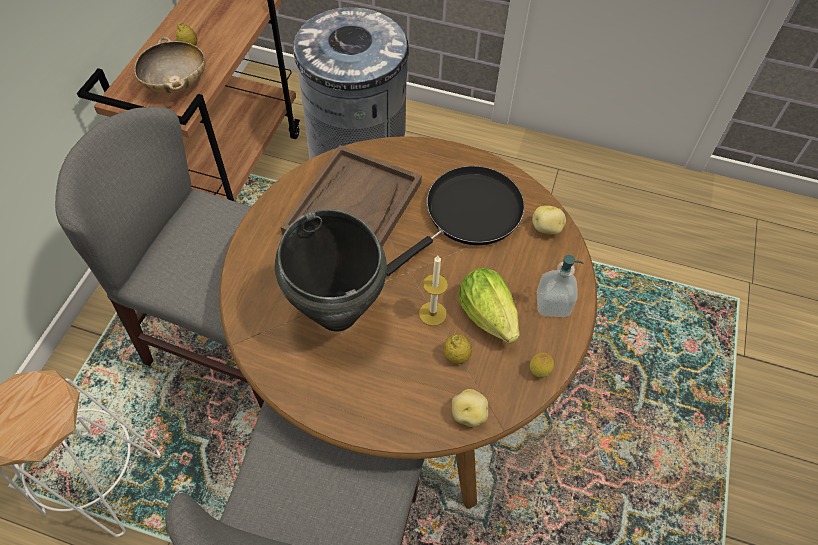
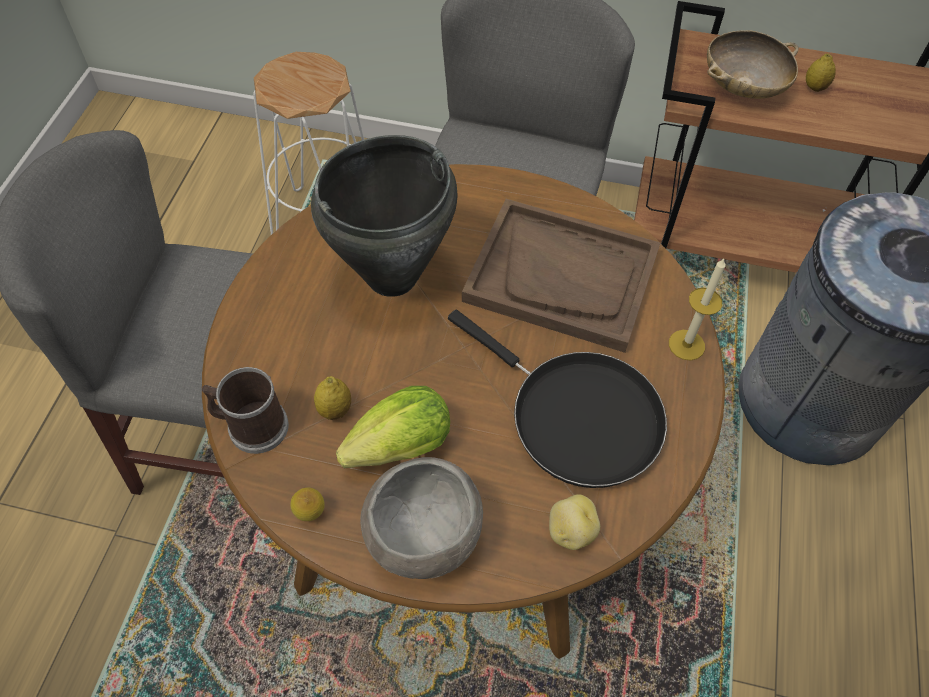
camera: 85 degrees right, 0 degrees up
(432, 313) = (399, 378): candle -> candle (686, 345)
(468, 413) = (251, 426): potato -> mug
(553, 304) = (426, 536): soap dispenser -> grey bowl

